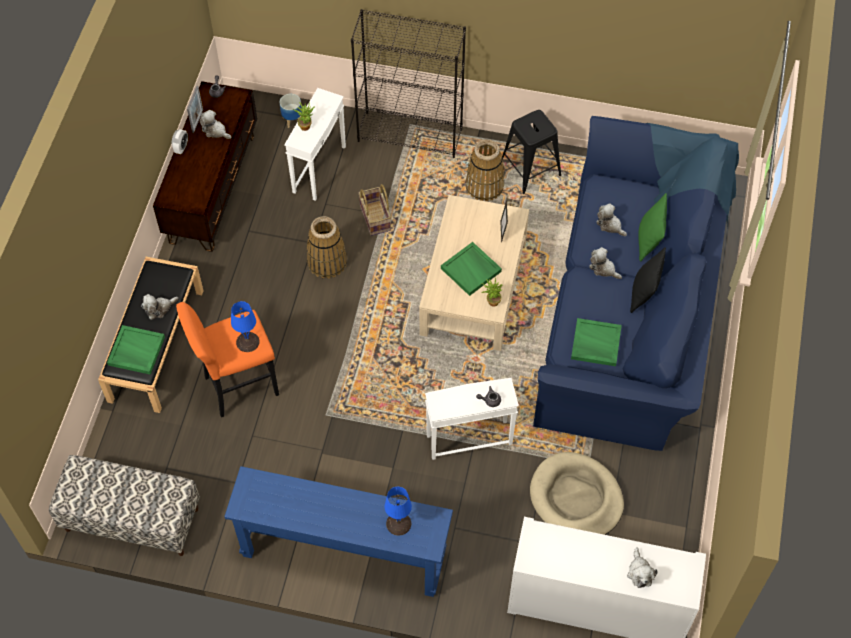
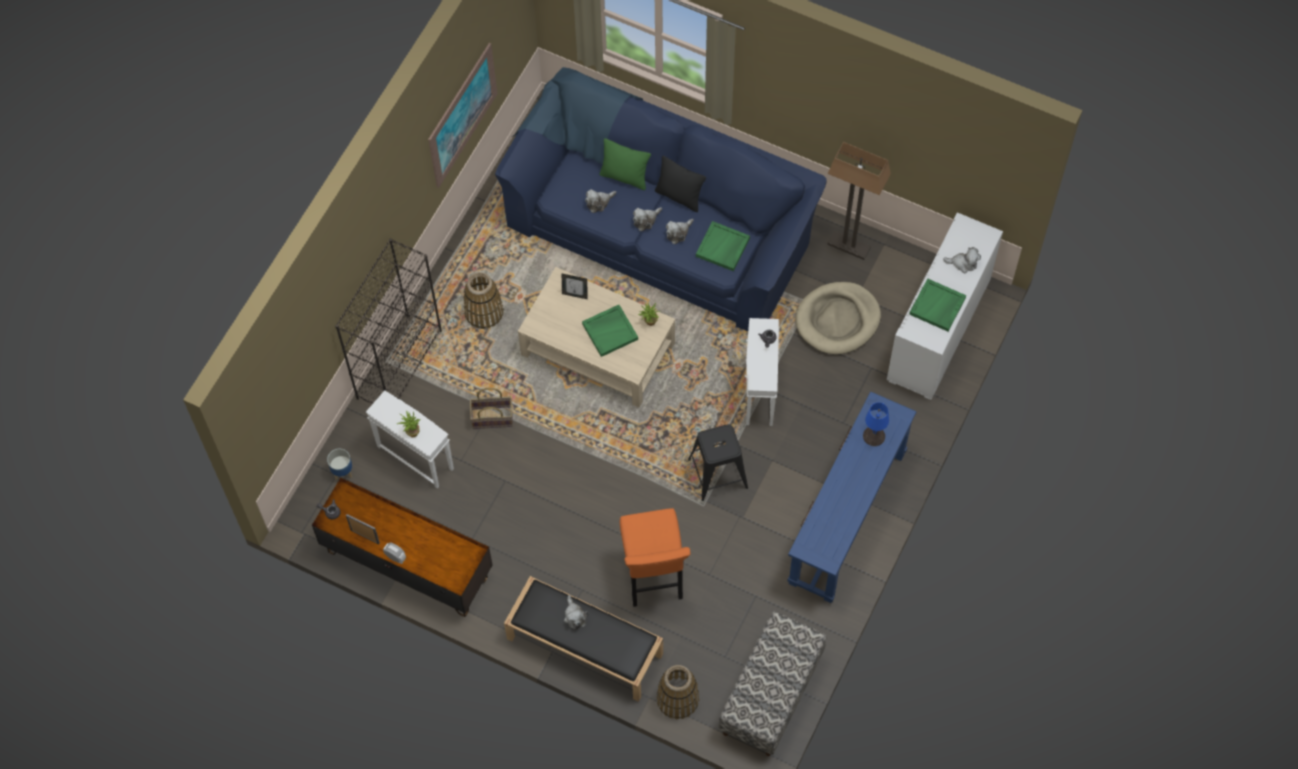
camera: 75 degrees left, 5 degrees up
(136, 351) = (618, 644): green tray -> green tray (937, 306)
(215, 131) = (383, 521): plush toy -> plush toy (678, 233)
(247, 342) = (658, 527): blue table lamp -> none
(327, 262) = (532, 472): basket -> basket (678, 698)
(529, 169) = (476, 268): black stool -> black stool (717, 474)
(621, 49) = (462, 115): none -> picture
(671, 491) = (849, 246): none -> floor lamp

